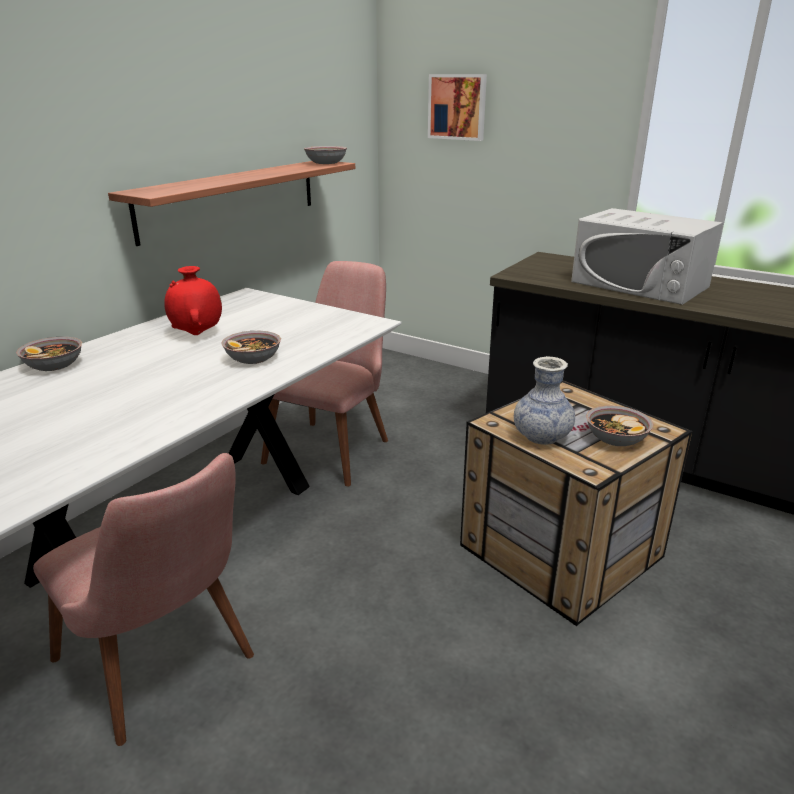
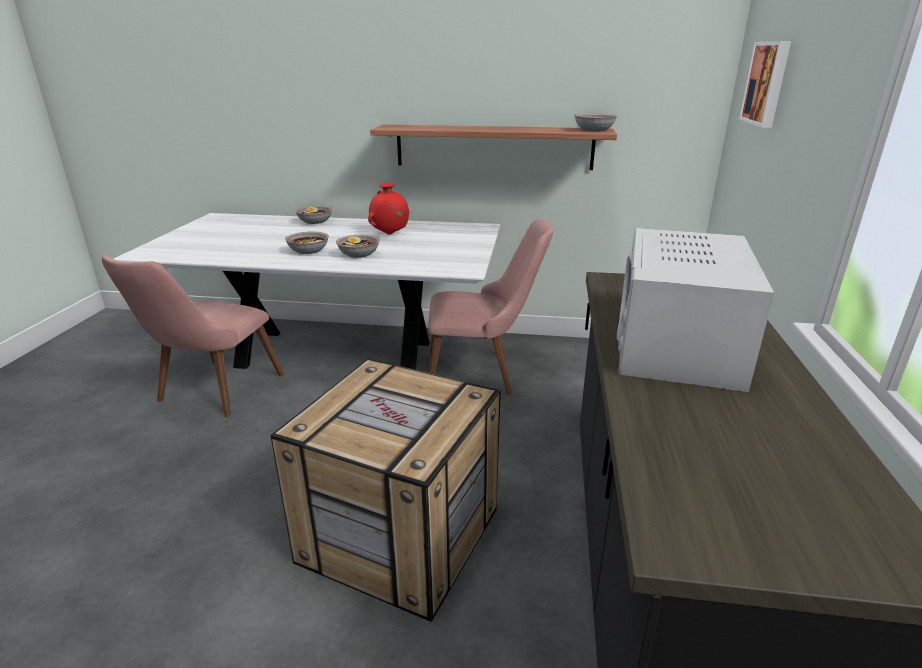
camera: 65 degrees right, 0 degrees up
(541, 436) = (357, 395): vase -> none
(616, 439) = (375, 435): bowl -> bowl (308, 251)

